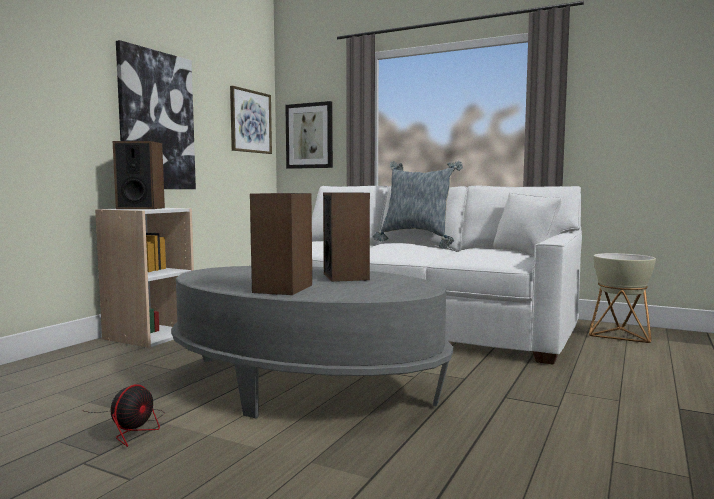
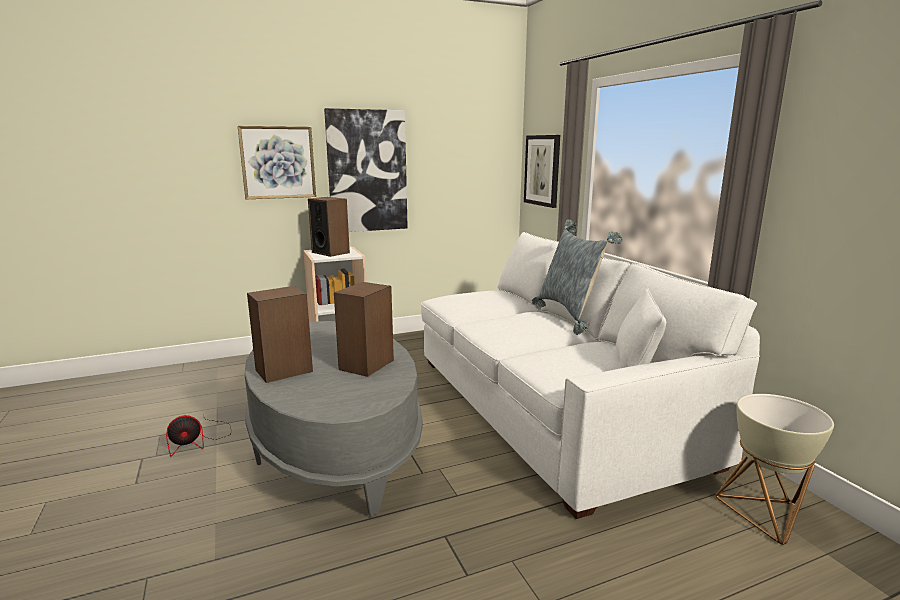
camera: 40 degrees right, 10 degrees up
(250, 121) = (484, 156): picture -> picture (278, 162)

